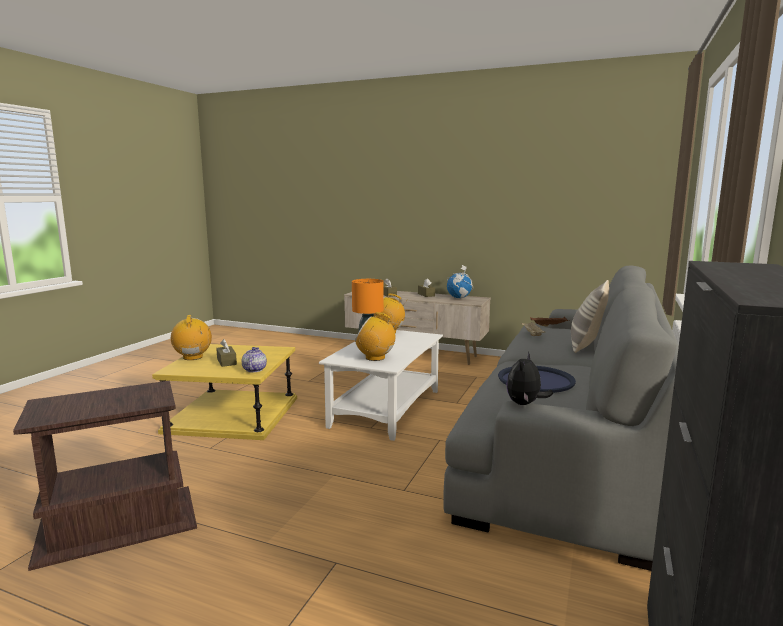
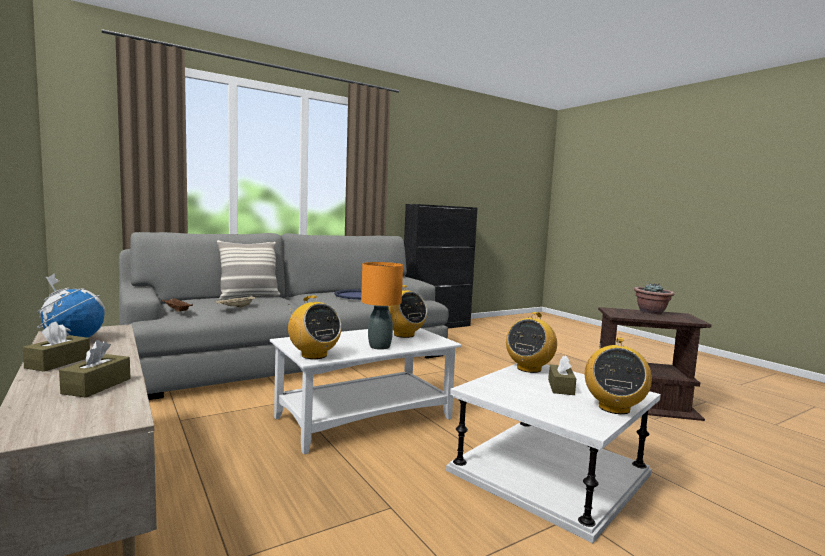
camera: 145 degrees left, 5 degrees down
(91, 410) = (651, 312): none -> potted plant
(232, 415) = (550, 472): yellow side table -> white side table
(254, 370) = (529, 368): teapot -> radio
(525, 404) = (416, 283): plush toy -> none

